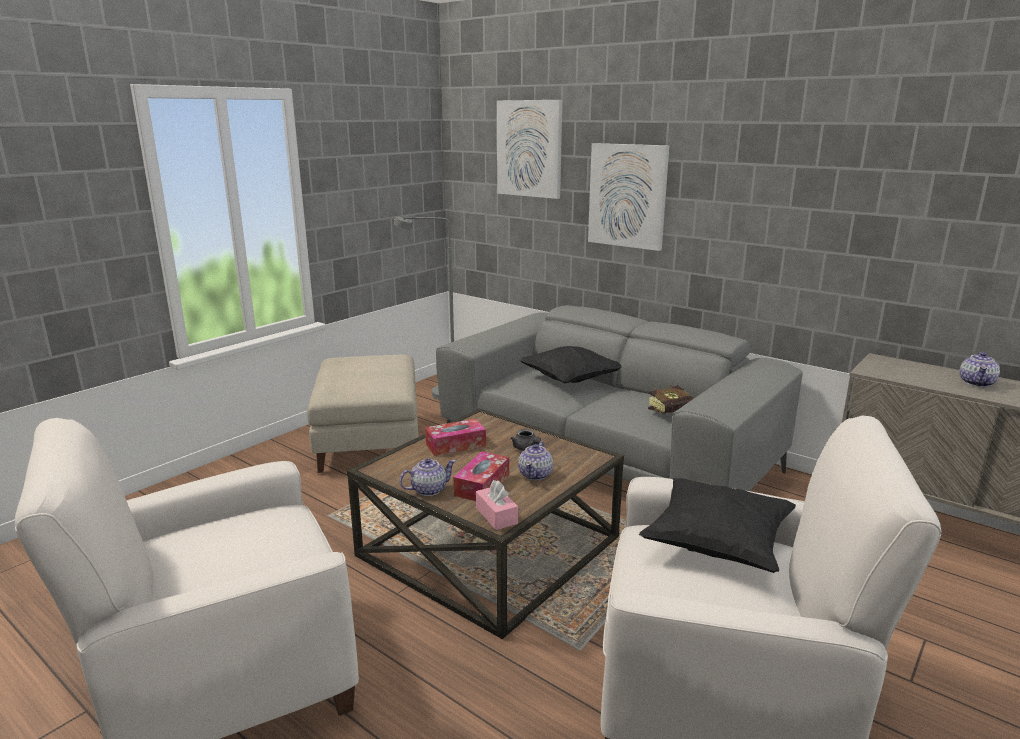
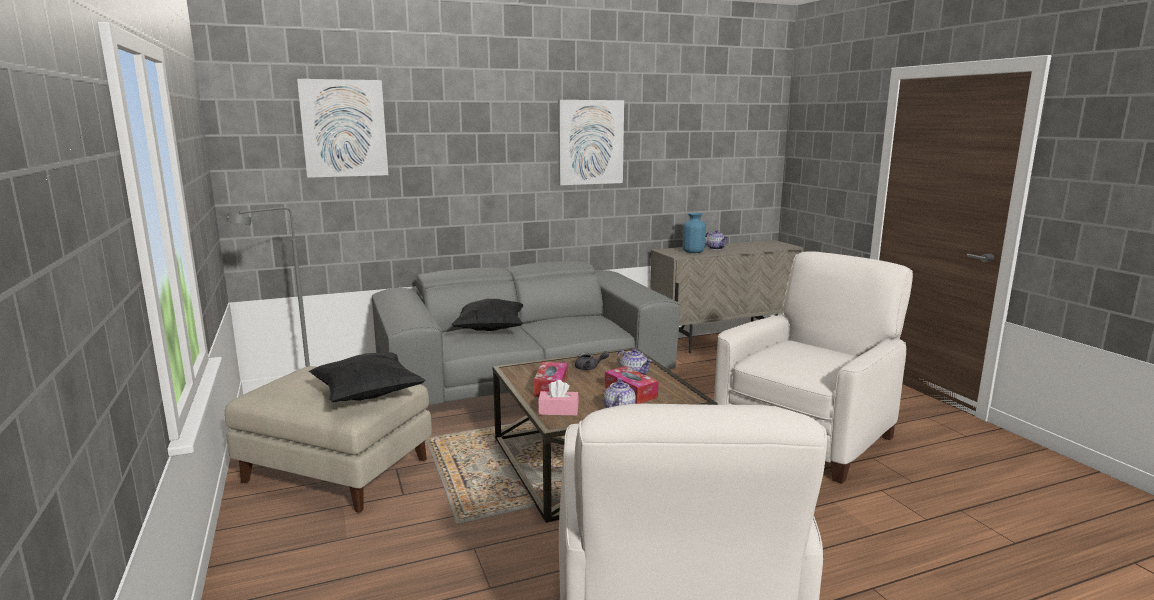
camera: 60 degrees left, 5 degrees down
(496, 516) = (682, 397): pink tissue box -> pink tissue box (558, 411)
(627, 196) = (461, 165): picture -> picture (590, 142)
(673, 412) = (593, 320): book -> none
(716, 545) = (783, 349): black pillow -> black pillow (367, 395)
(915, 375) = (693, 252): none -> blue vase

